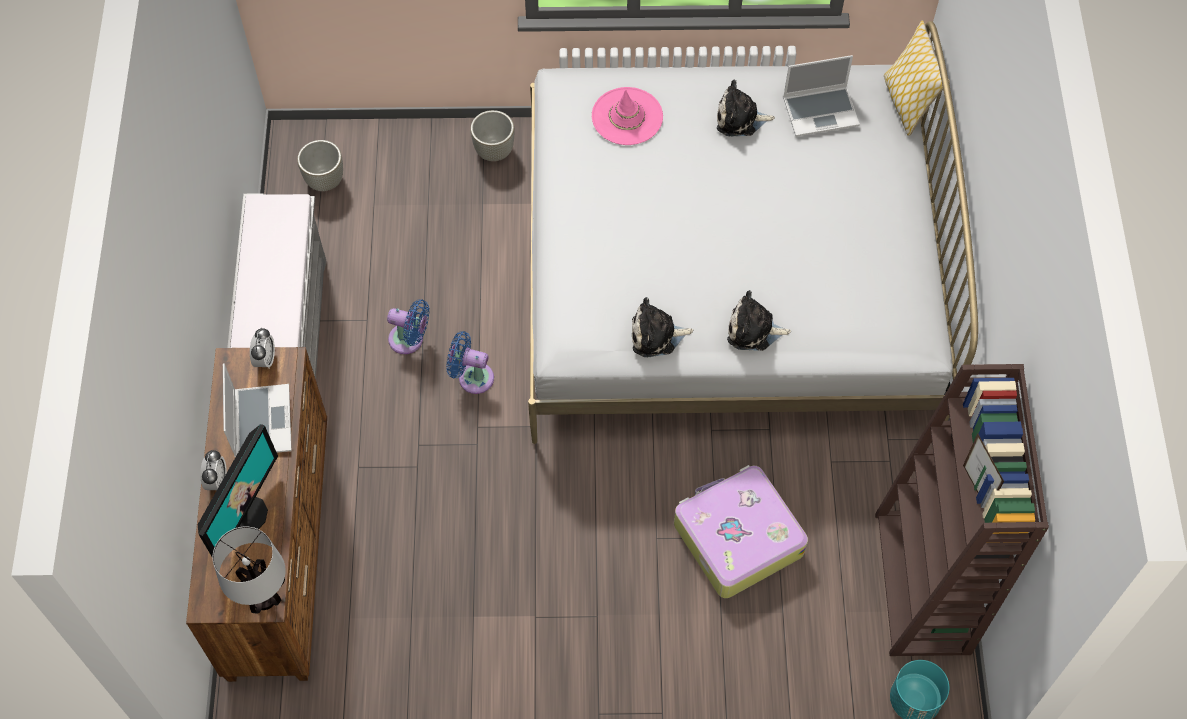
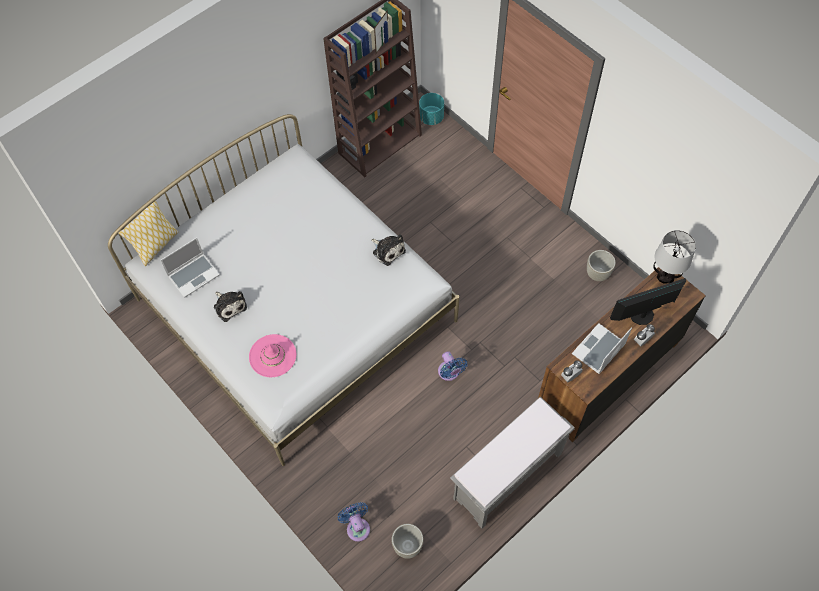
camera: 130 degrees left, 0 degrees up
(409, 340) = (457, 417): blue fan -> blue fan (357, 527)
(493, 151) = (312, 476): grey planter -> grey planter (598, 274)
(736, 537) = (423, 215): suitcase -> none
(753, 330) = (349, 217): plush toy -> none
(821, 111) = (194, 275): laptop -> laptop turned 105 degrees clockwise

